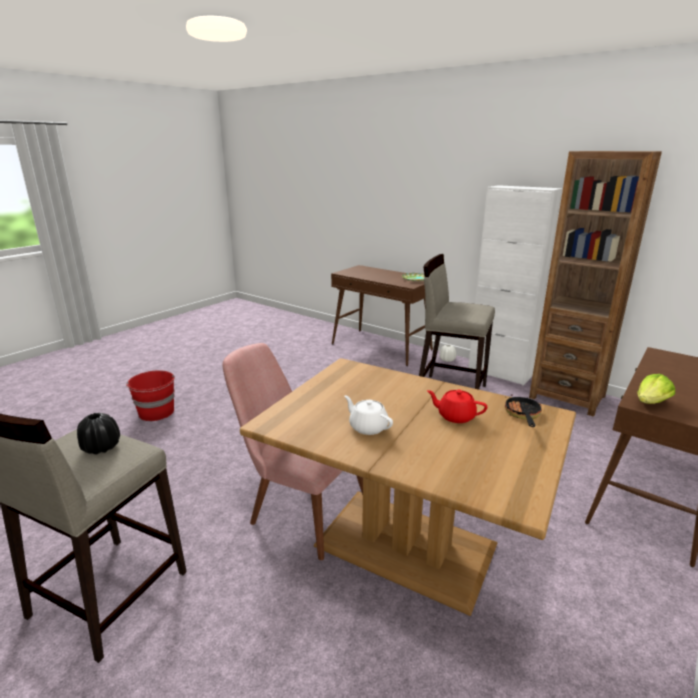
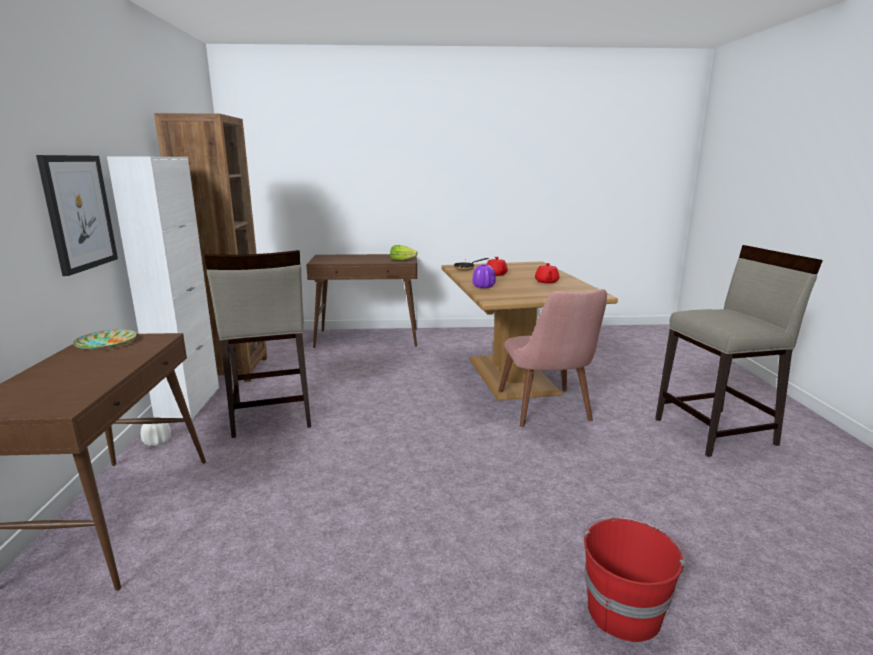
camera: 130 degrees left, 5 degrees down
(101, 447) = (716, 316): black vase -> none
(368, 427) = (546, 282): white teapot -> red teapot
(399, 381) = (483, 287): none -> purple vase
(462, 215) = (78, 212): none -> picture

